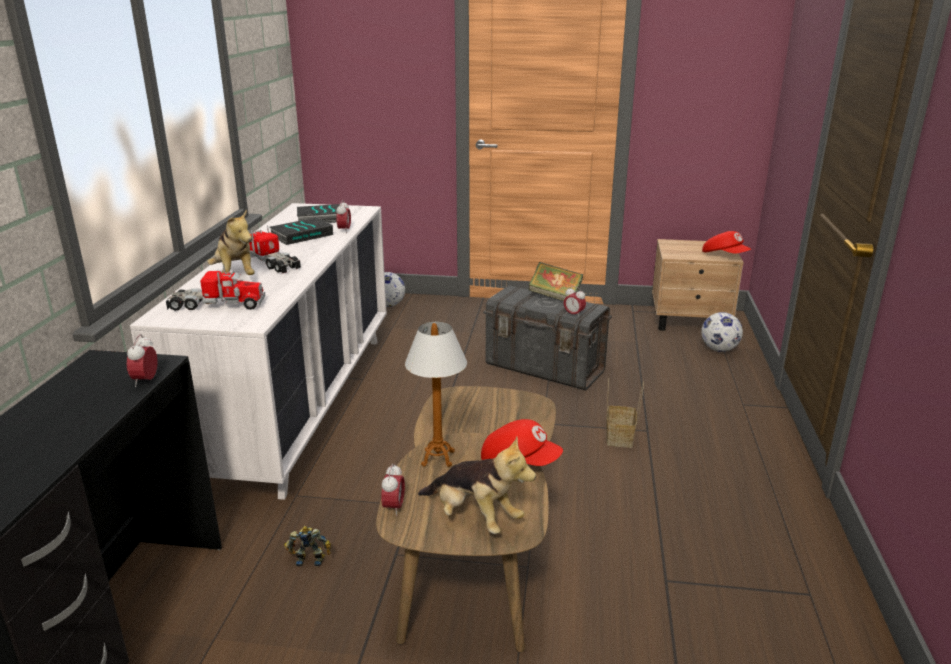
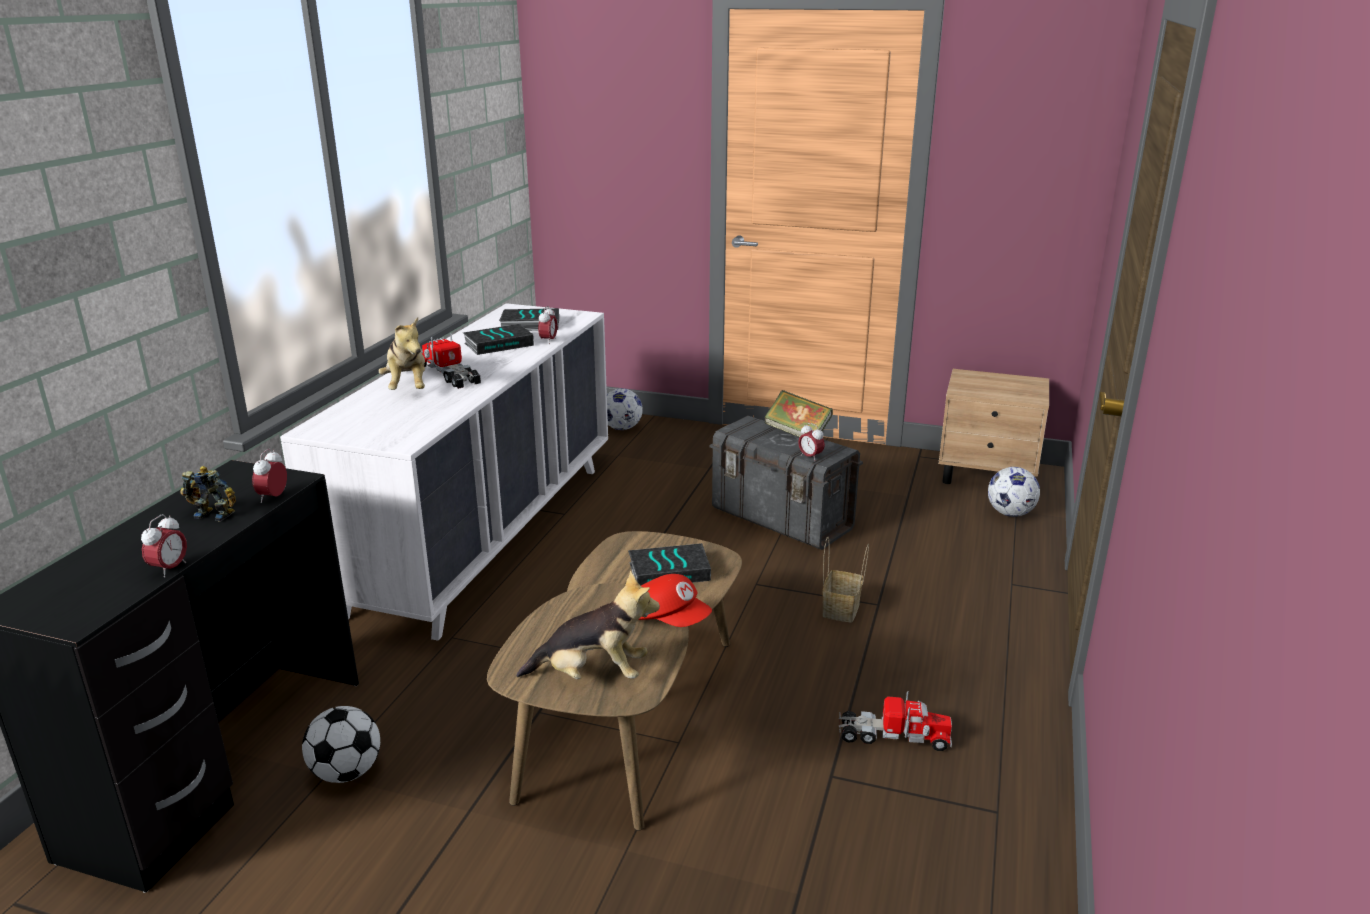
camera: 10 degrees right, 0 degrees up
(216, 305) = (375, 420): toy truck -> toy truck (893, 736)
(233, 634) = (346, 772): none -> football
(310, 559) = (446, 706): toy robot -> toy robot (215, 513)
(394, 508) = (512, 656): alarm clock -> alarm clock (169, 569)
(438, 458) = (579, 609): table lamp -> none
(474, 517) = (593, 675): plush toy -> plush toy turned 45 degrees counterclockwise
(497, 417) = (670, 571): none -> book
(725, 255) = (1029, 396): red cap -> none

